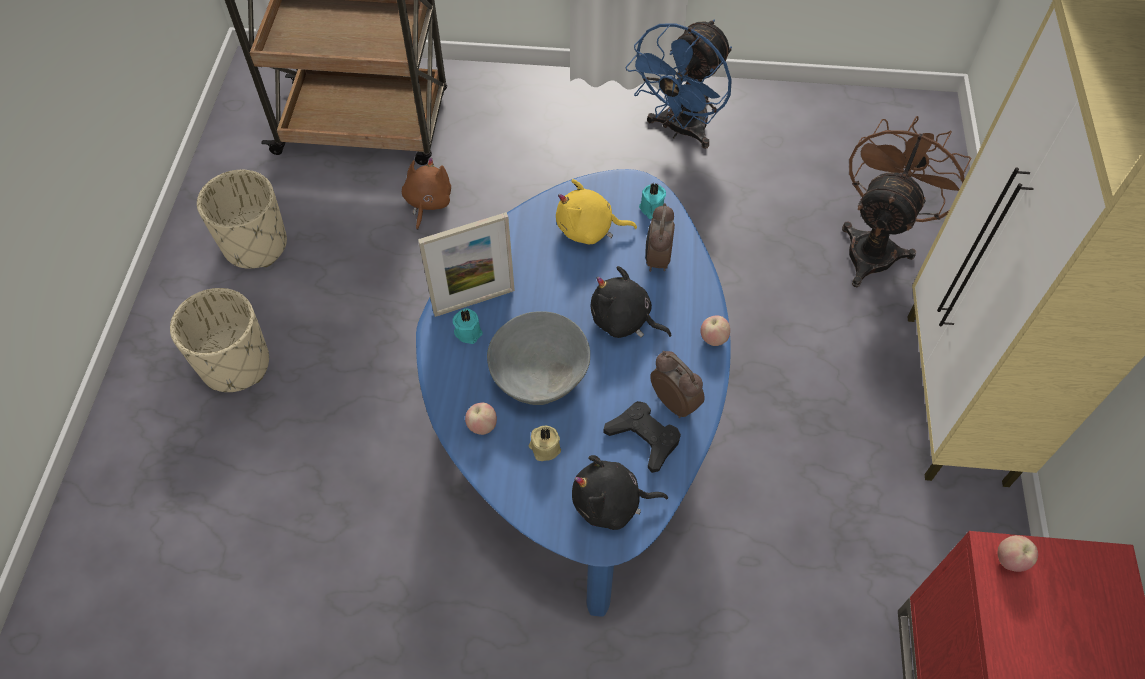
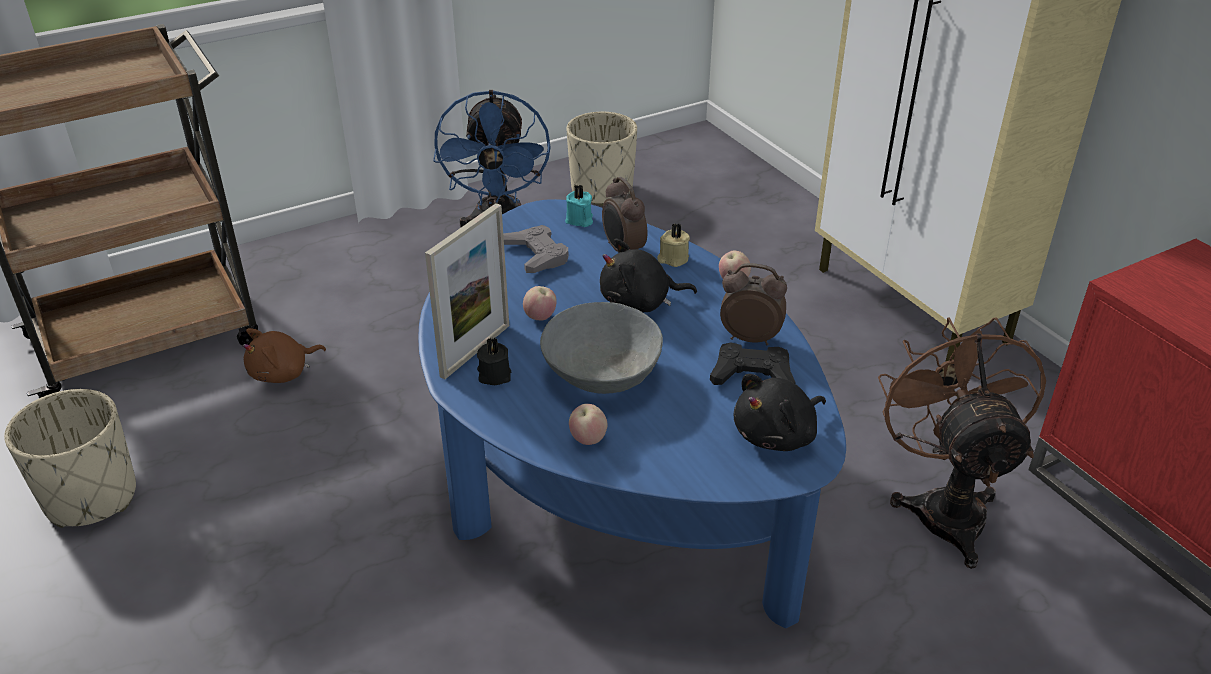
camera: 35 degrees left, 20 degrees down
(236, 364) = (158, 622): beige planter -> beige planter (602, 190)
(427, 203) = (283, 373): brown plush toy -> brown plush toy turned 105 degrees counterclockwise
(468, 331) = (494, 375): turquoise candle -> black candle
(544, 448) = (668, 426): beige candle -> beige candle (673, 259)
(589, 229) = (536, 255): yellow plush toy -> grey game controller
(875, 246) = (746, 235): brown fan -> brown fan (944, 506)
(1010, 560) = (1138, 284): apple -> apple (540, 318)

